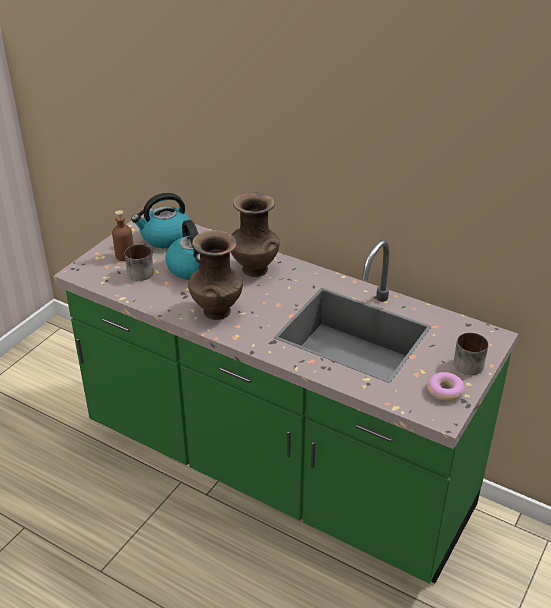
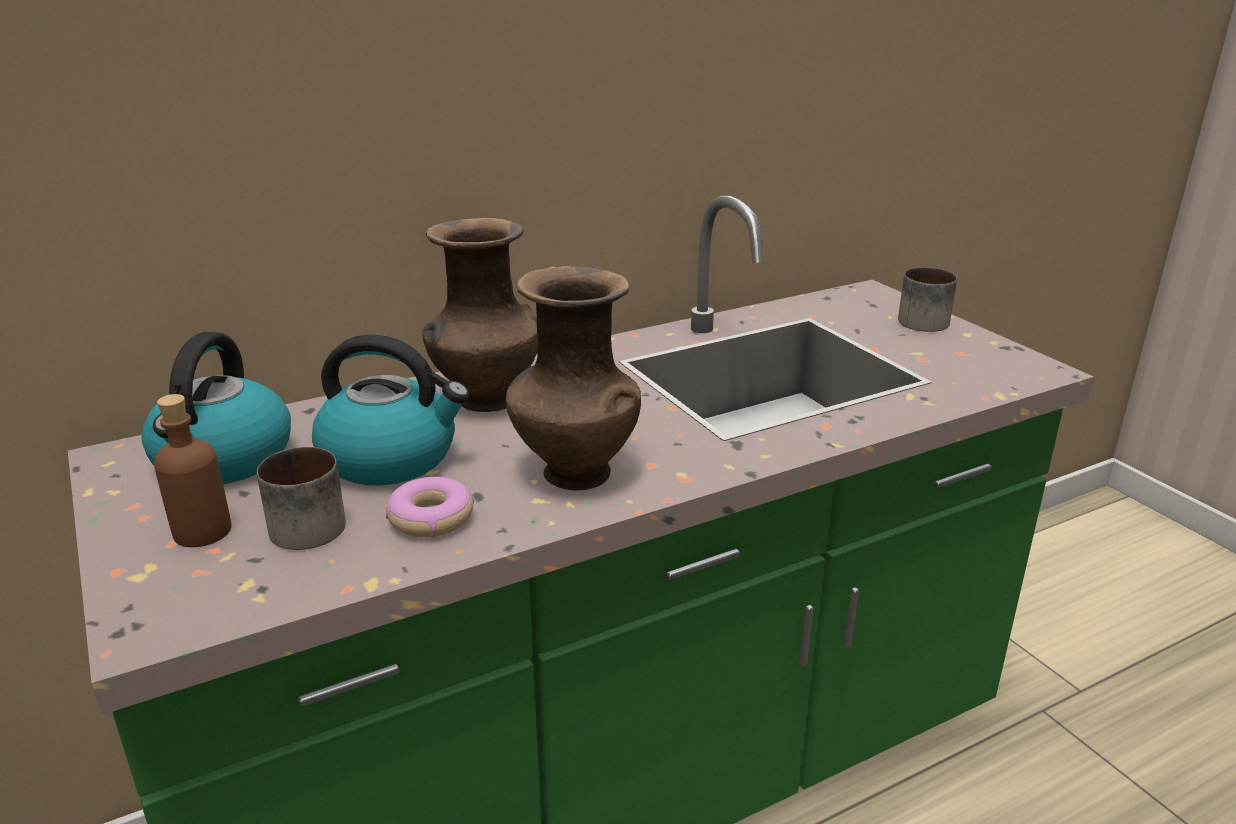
camera: 60 degrees left, 10 degrees down
(445, 391) = (976, 352): donut -> donut (430, 518)

